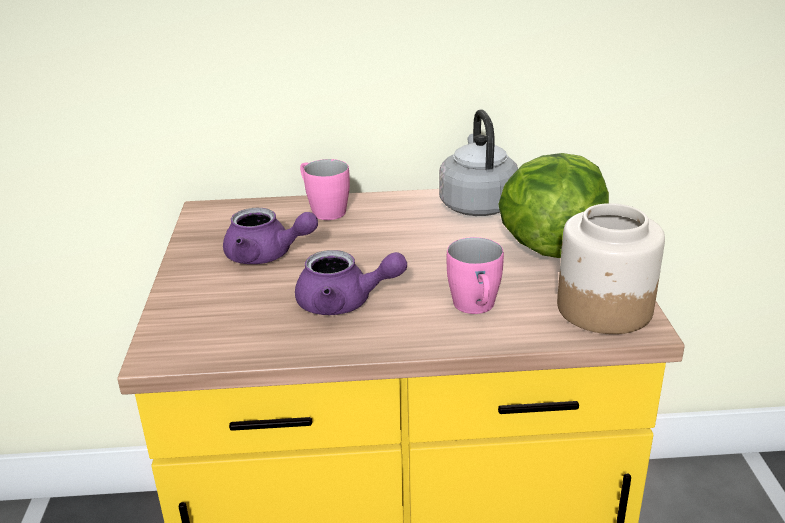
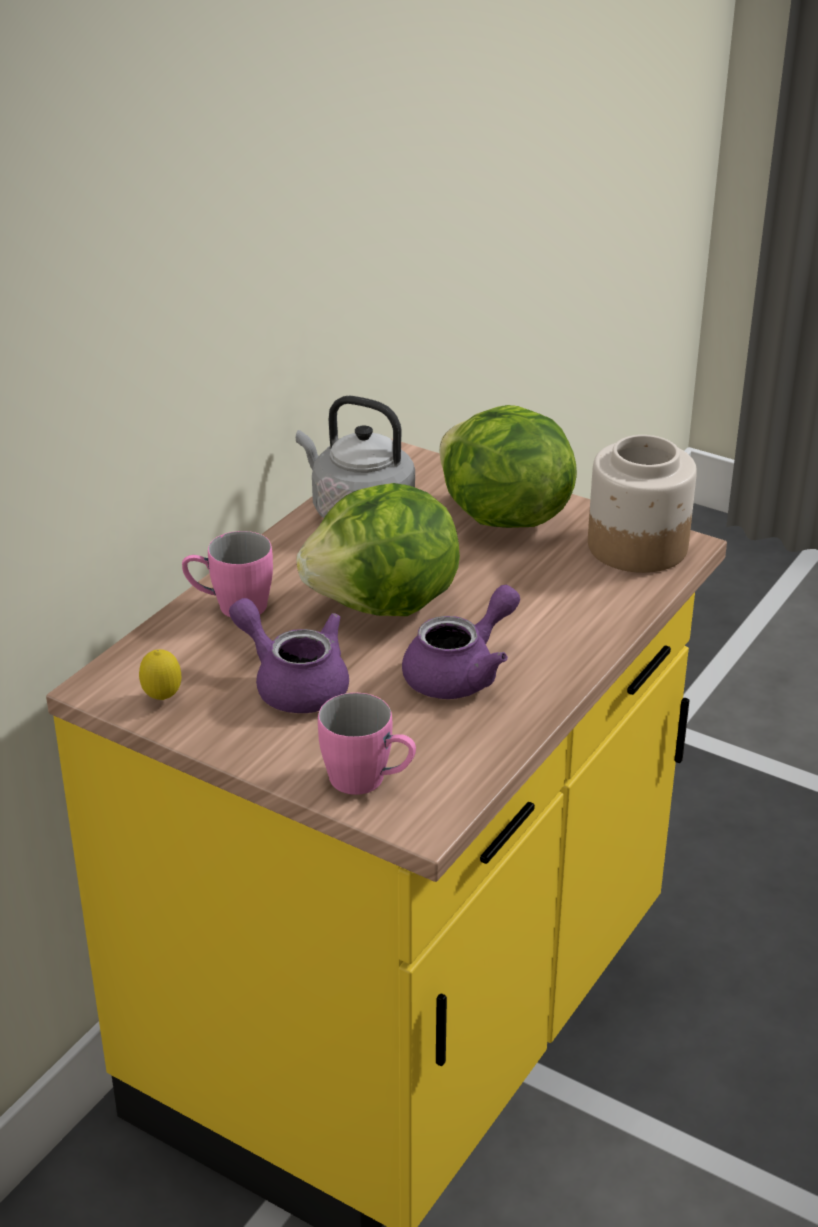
camera: 55 degrees left, 5 degrees up
(210, 228) = (162, 699): none -> lemon
(267, 256) = (294, 683): purple teapot -> purple teapot turned 105 degrees counterclockwise
(387, 250) = (385, 606): none -> lettuce
(476, 308) = (561, 606): pink mug -> pink mug (369, 781)

